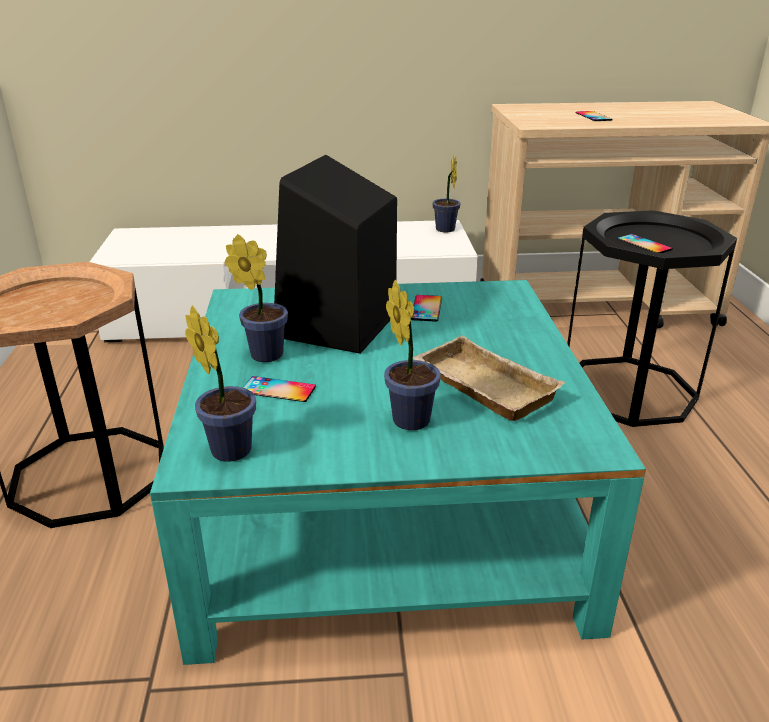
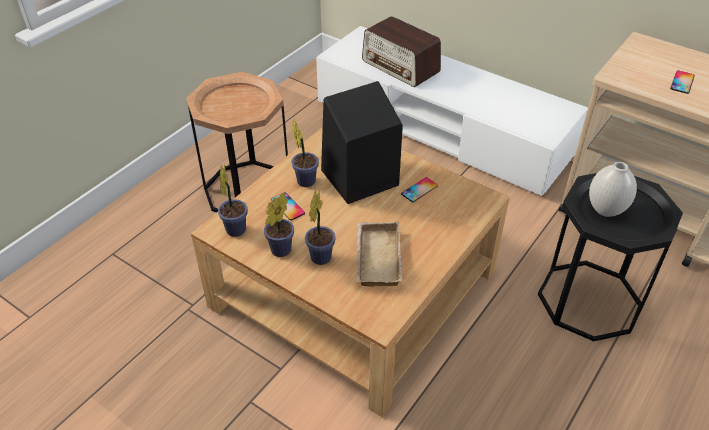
camera: 40 degrees right, 15 degrees up
(216, 245) = (400, 67): none -> radio
(384, 510) = (354, 288): turquoise coffee table -> beige coffee table
(445, 230) = (563, 115): potted plant -> potted plant (279, 251)
(644, 244) = (605, 210): phone -> white vase

